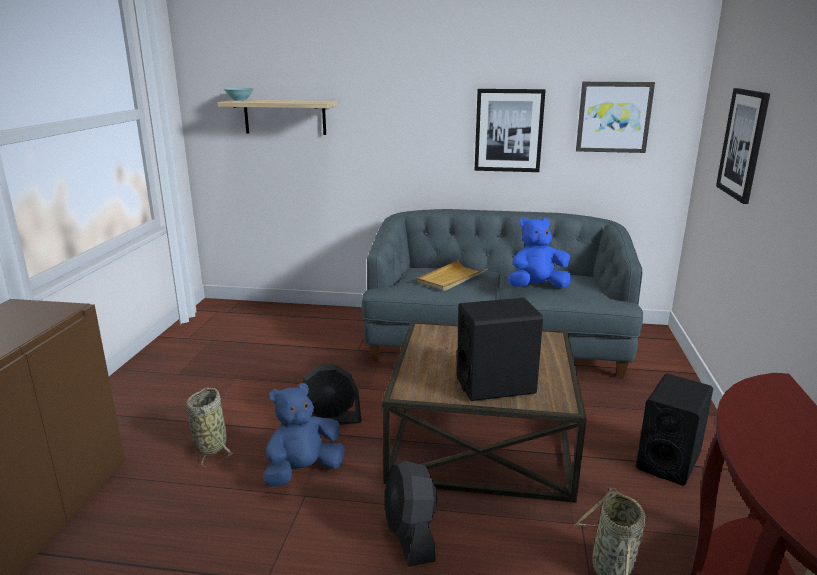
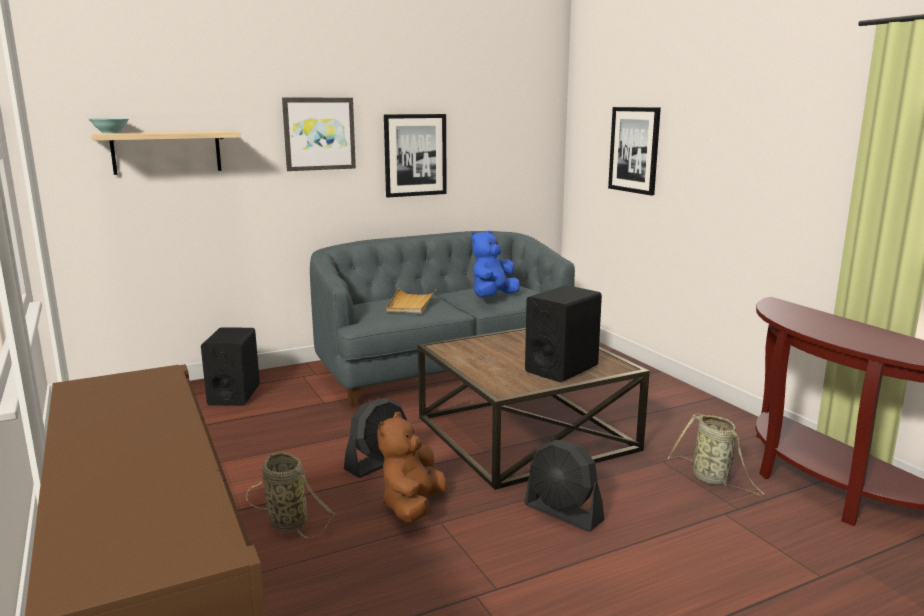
camera: 35 degrees left, 5 degrees down
(303, 471) = (412, 507): blue plush toy -> brown plush toy
(613, 117) = (502, 138): picture -> picture (319, 134)
(668, 461) = (665, 407): black speaker -> black speaker (234, 395)

